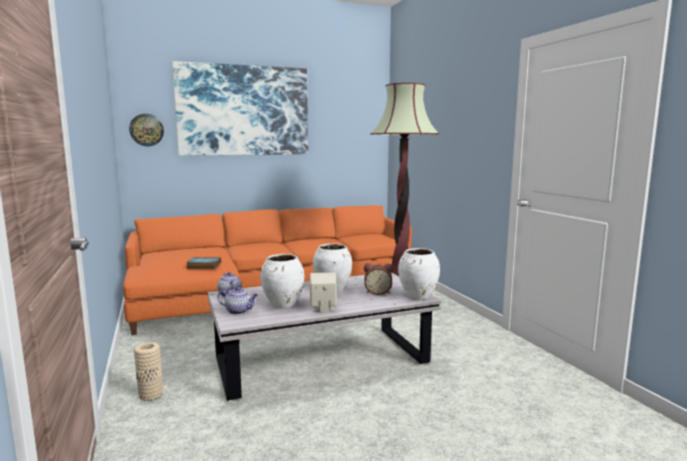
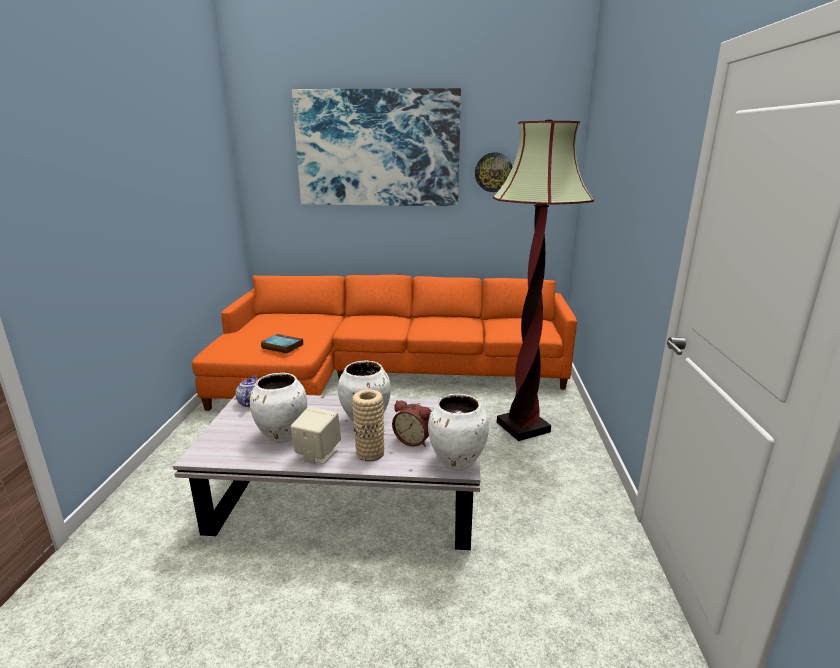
camera: 25 degrees right, 10 degrees up
(146, 130) = (268, 174): wall clock -> wall clock (493, 172)
(150, 395) = (148, 501): beige vase -> beige vase (370, 453)
(239, 311) = (228, 435): teapot -> none

